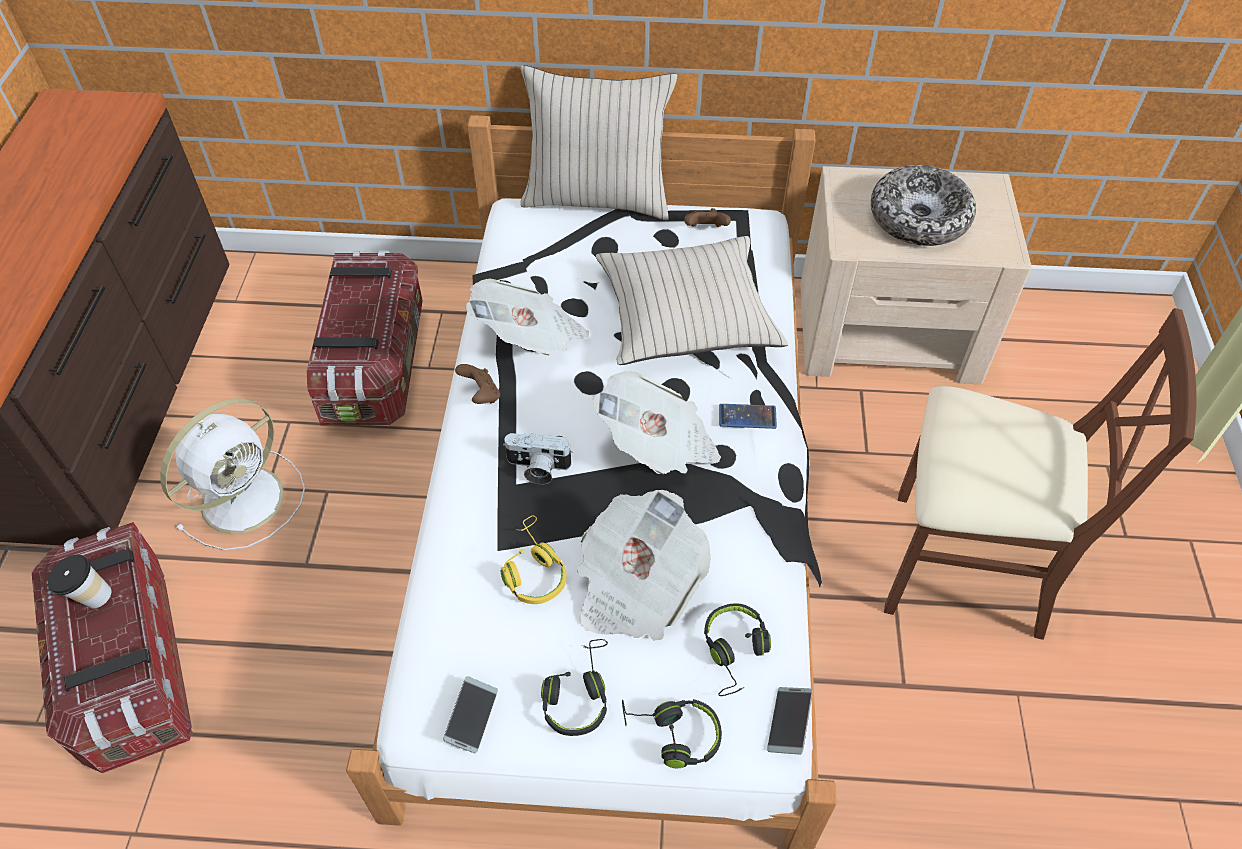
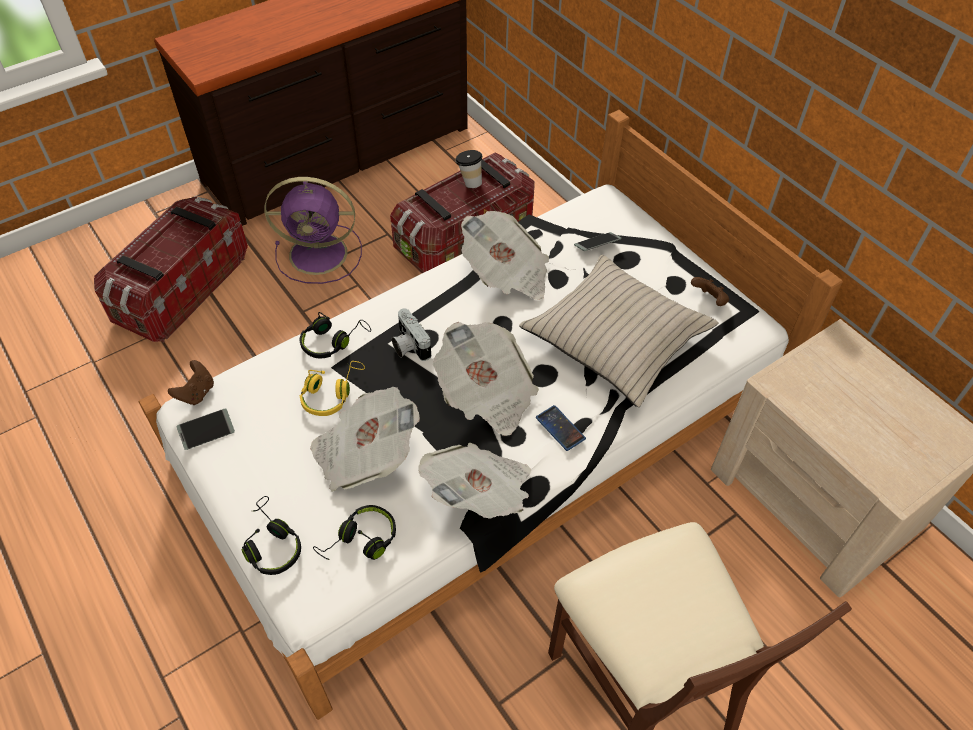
camera: 50 degrees right, 0 degrees up
(90, 598) = (176, 231): cup -> cup (469, 182)
(245, 497) = (321, 254): white fan -> purple fan
(481, 395) = (437, 281): brown game controller -> brown game controller (196, 393)
(577, 694) = (261, 474): black headphones -> black headphones (333, 341)
(597, 198) = (668, 227): beige pillow -> none
(764, 521) = (480, 493): none -> newspaper
(789, 723) = (331, 607): phone -> phone (597, 245)
(918, 218) = (861, 410): bowl -> none

